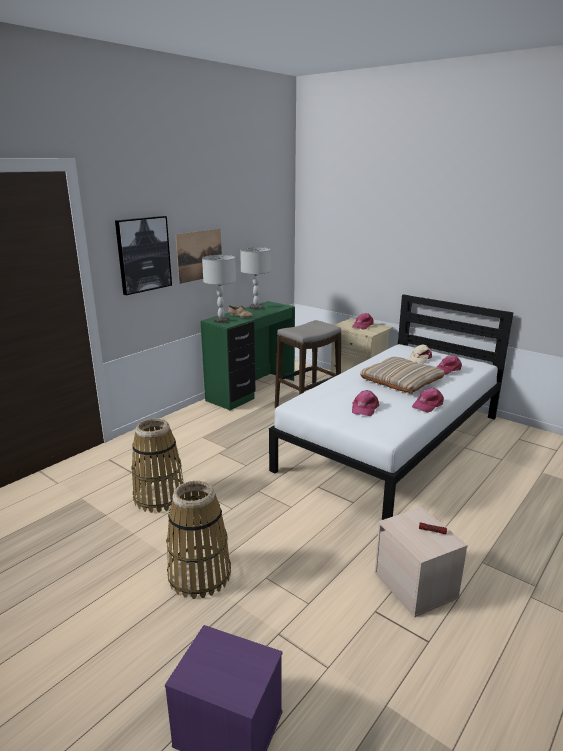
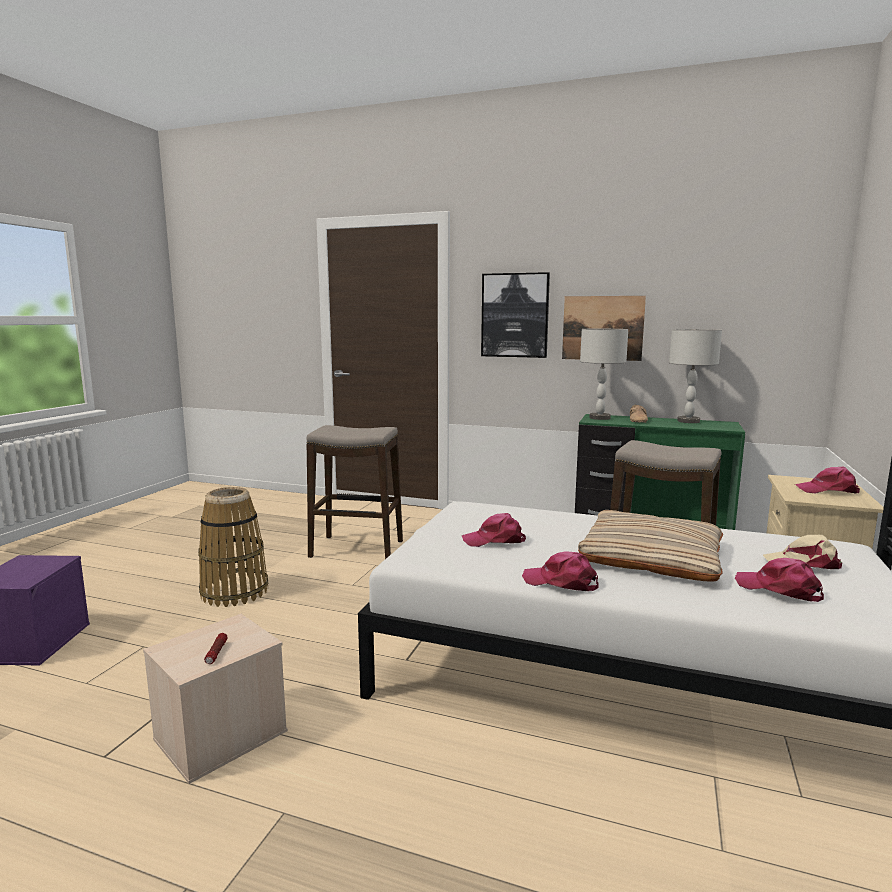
camera: 70 degrees right, 10 degrees down
(159, 497) = (356, 549): basket -> stool

